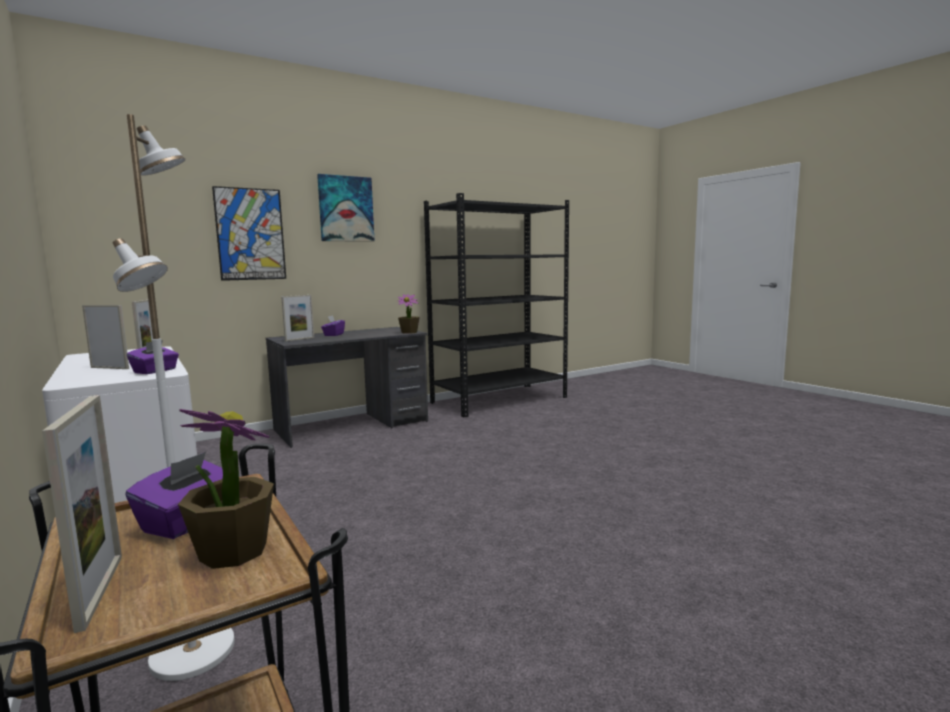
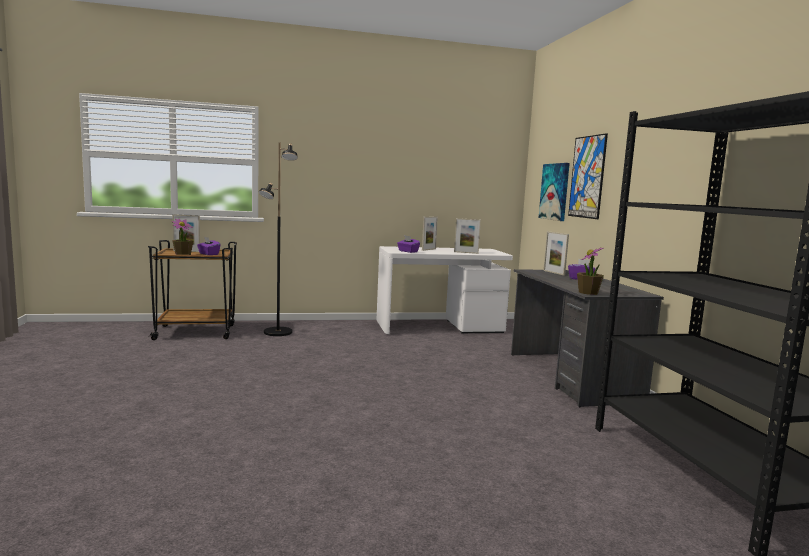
camera: 110 degrees right, 0 degrees up
(195, 651) = (277, 332): white floor lamp -> black floor lamp
(346, 209) = (648, 145): picture -> picture (555, 191)

